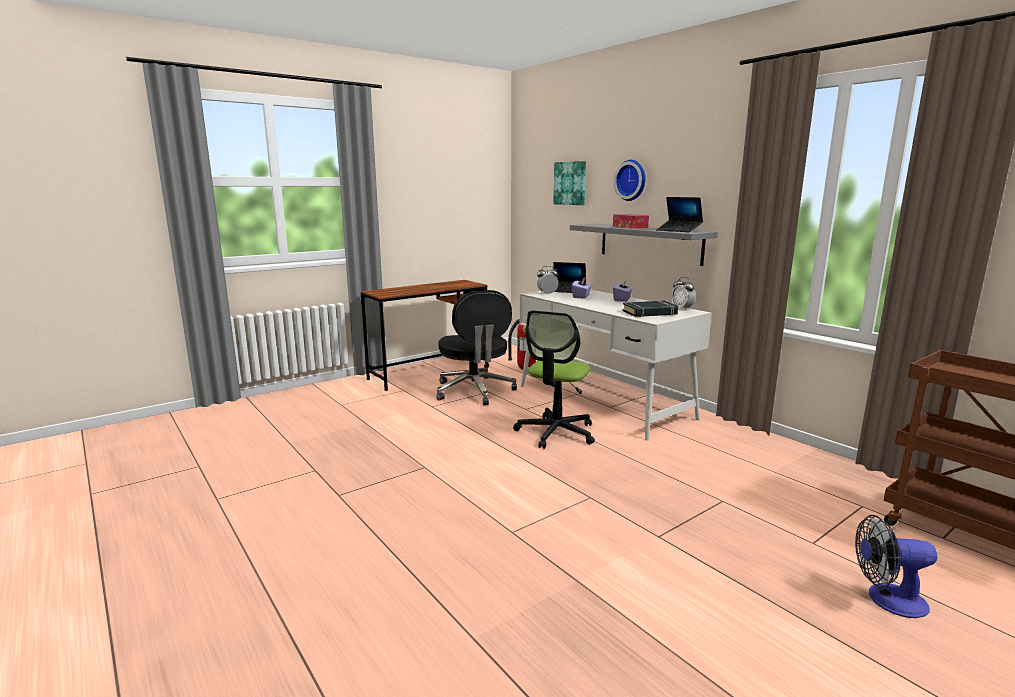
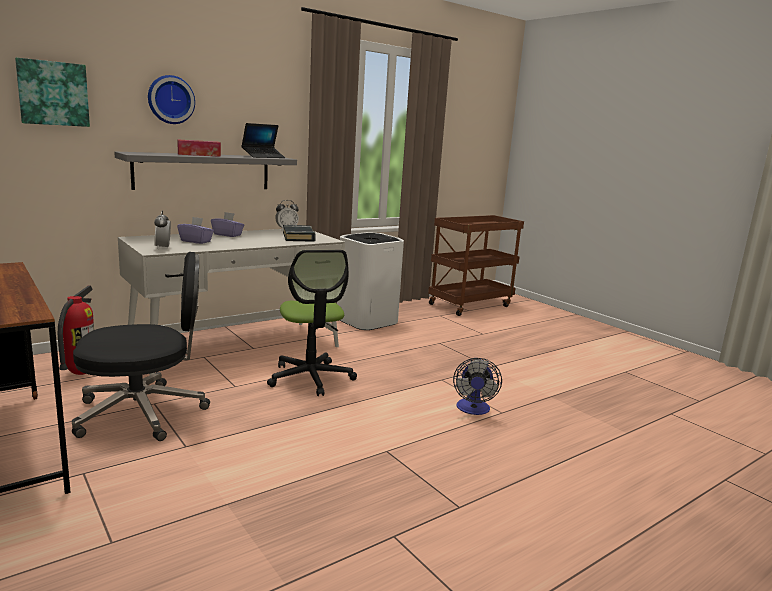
camera: 90 degrees left, 0 degrees up
(556, 432) = (311, 378): office chair -> office chair turned 45 degrees clockwise
(568, 290) = (150, 241): laptop -> none
(758, 452) = (367, 320): none -> white trash can
(887, 600) = (527, 332): fan -> fan (473, 410)

